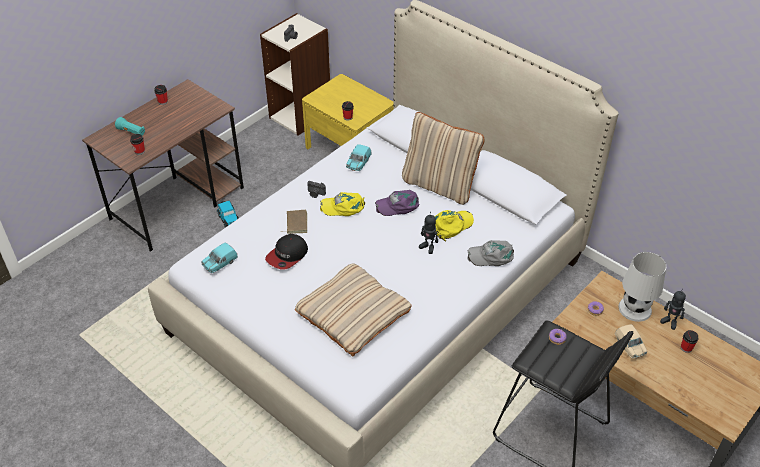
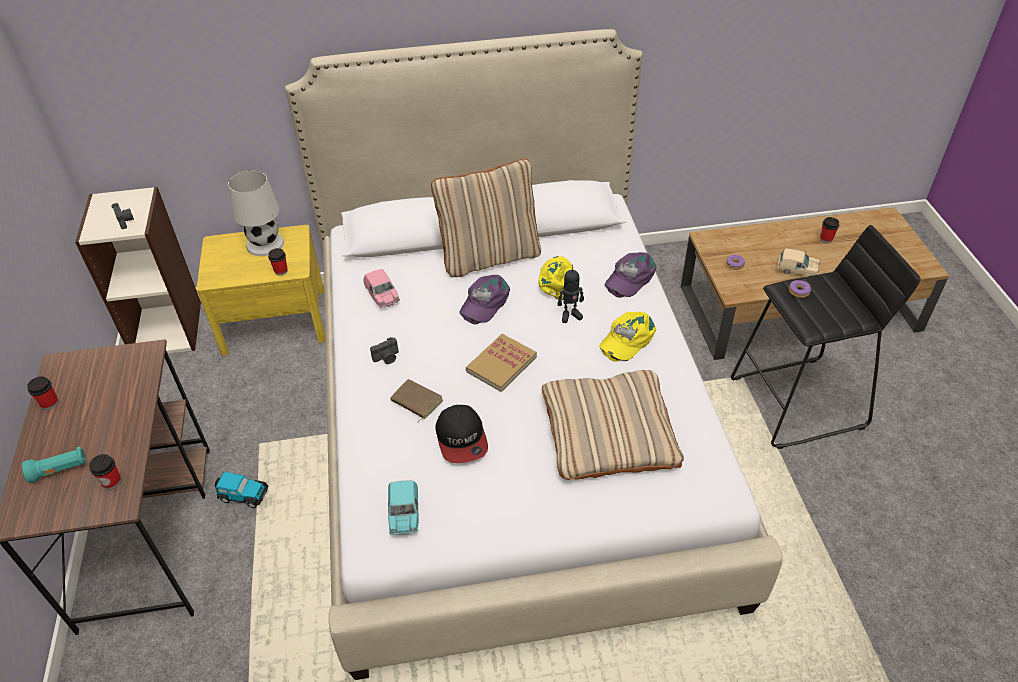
camera: 50 degrees left, 0 degrees up
(343, 207) = (436, 346): yellow cap -> yellow cap (627, 339)
(357, 240) = (501, 364): none -> book
(358, 163) = (382, 296): turquoise toy car -> pink toy car
(491, 256) = (629, 278): grey cap -> purple cap
(635, 308) = (754, 240): white table lamp -> white table lamp (265, 243)
(670, 322) = (788, 230): toy robot -> none

